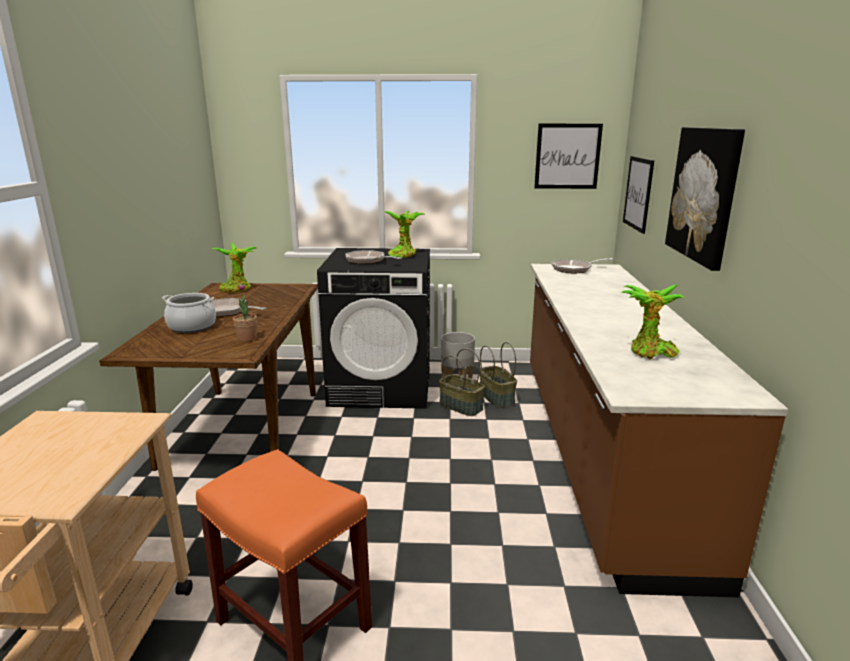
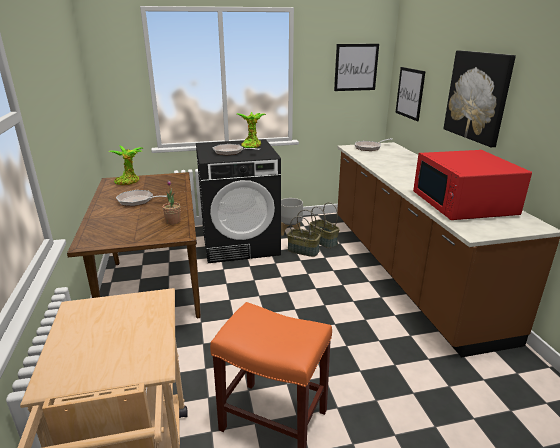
camera: 15 degrees left, 5 degrees up
(192, 326) = (120, 216): cooking pot -> none
(650, 353) = (463, 204): potted plant -> red microwave

